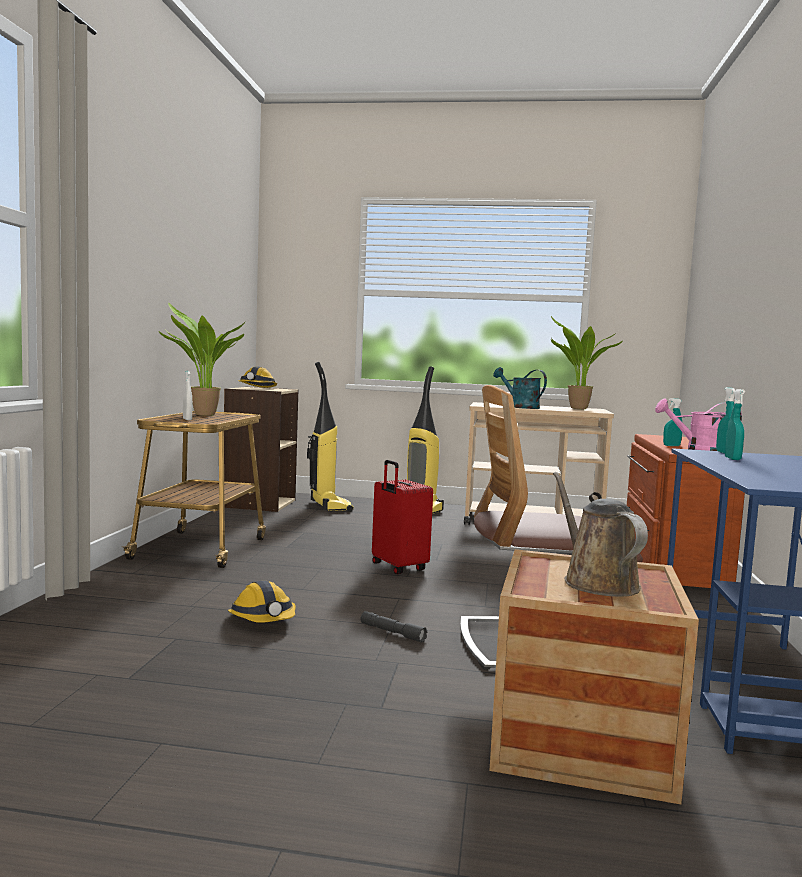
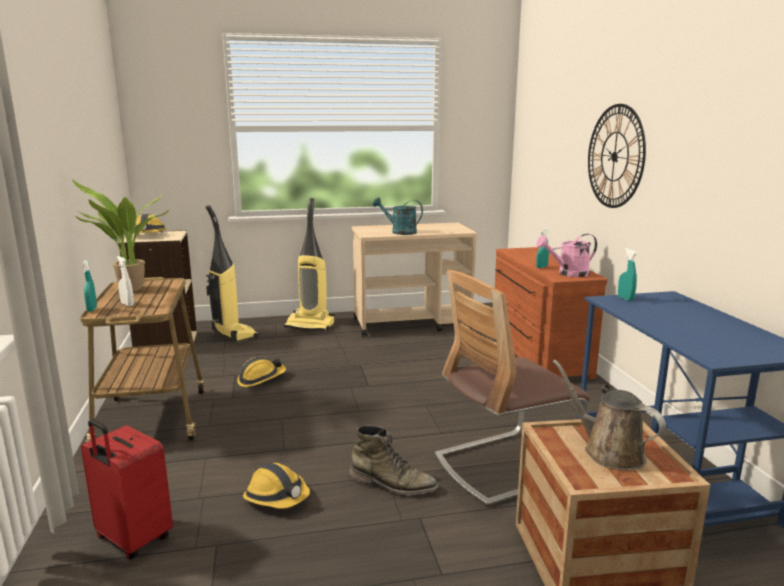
camera: 20 degrees left, 10 degrees up
(327, 539) = (261, 379): none -> hard hat
(392, 632) = (393, 484): grey flashlight -> green boot
(397, 567) = (344, 402): red suitcase -> red suitcase (132, 539)
(577, 409) = (442, 227): potted plant -> none
(732, 459) = (643, 310): turquoise spray bottle -> turquoise spray bottle (92, 309)
(764, 304) = (615, 156): none -> wall clock

